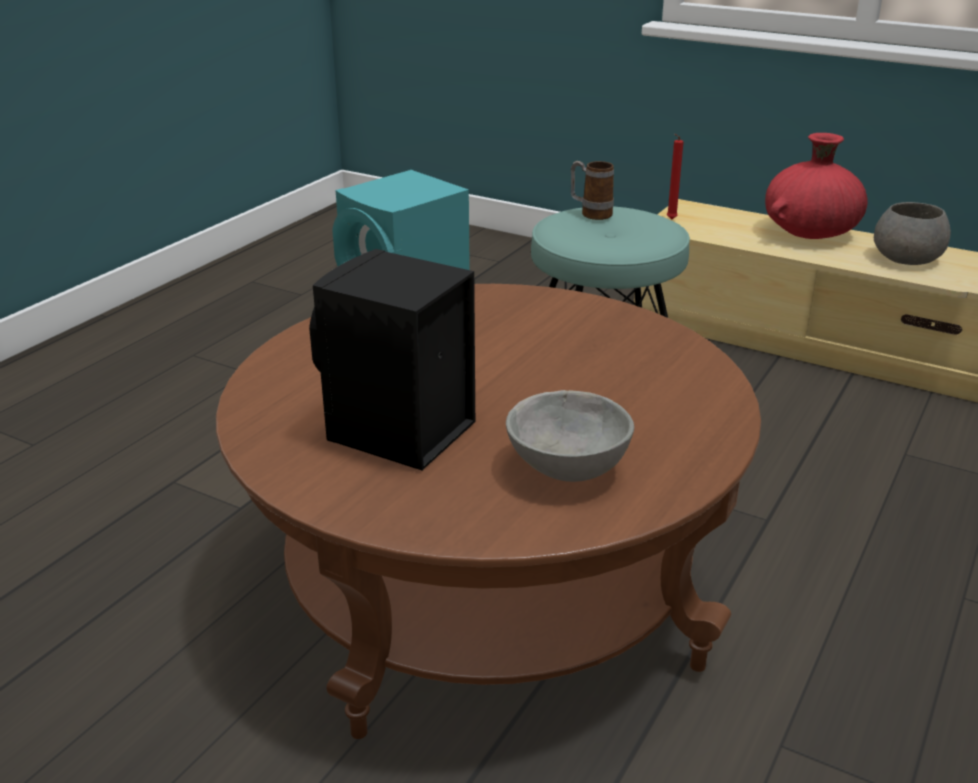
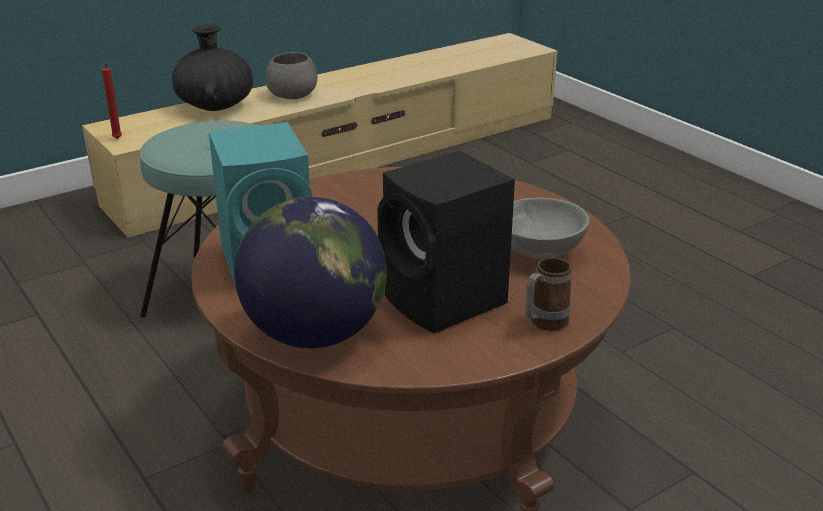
camera: 65 degrees left, 0 degrees up
(289, 380) = (315, 334): none -> globe
(590, 214) = (173, 140): mug -> mug (543, 324)
(809, 233) = (215, 106): red vase -> black vase

